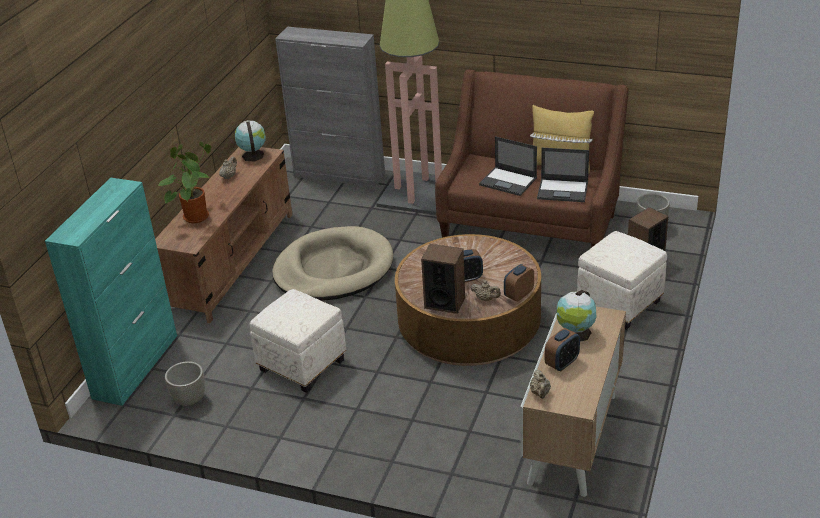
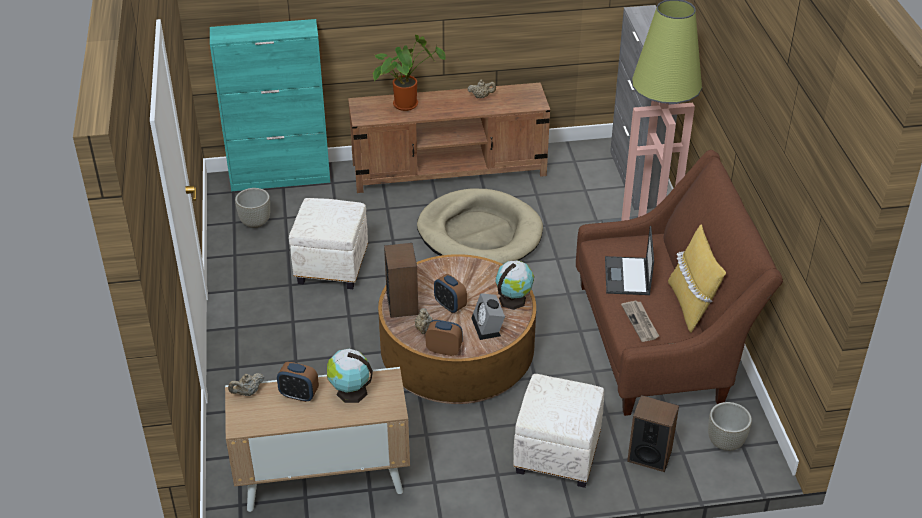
camera: 60 degrees right, 5 degrees up
(253, 155) = (526, 96): globe -> globe (513, 299)
(507, 266) = (488, 327): none -> alarm clock
(563, 190) = (640, 322): laptop -> newspaper

